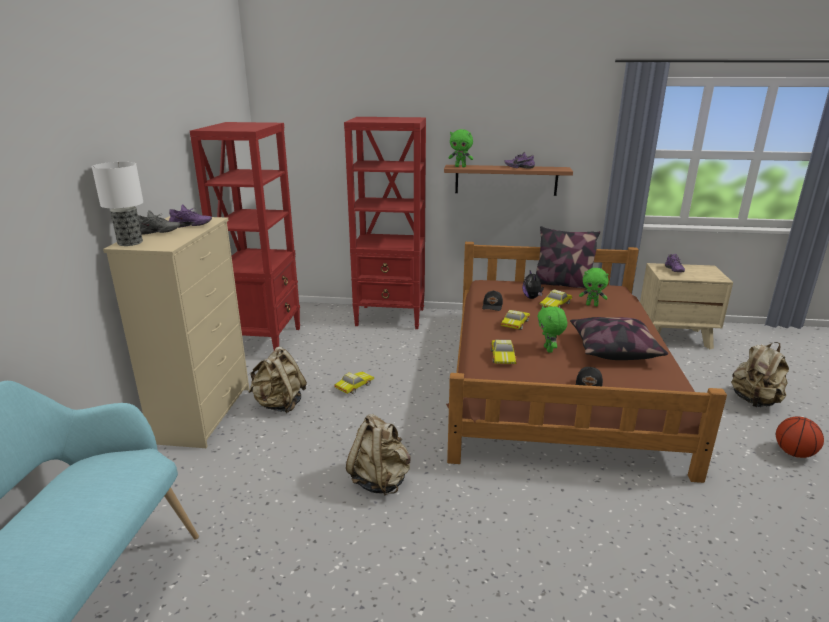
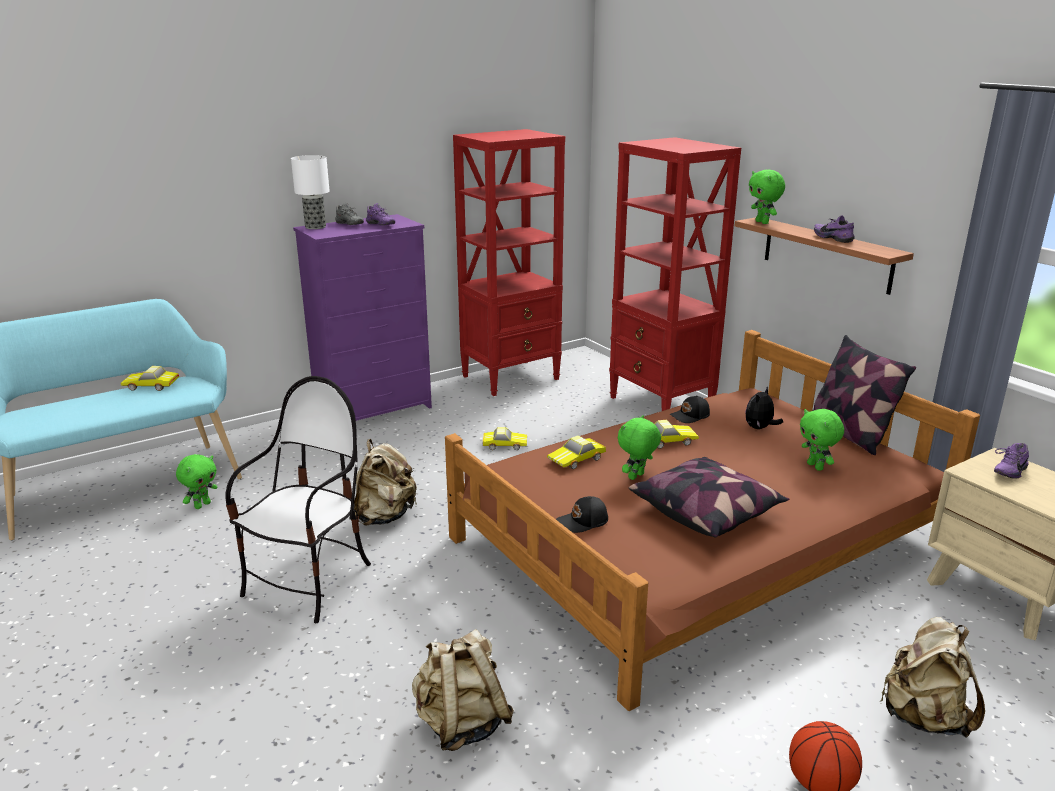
camera: 50 degrees right, 0 degrees up
(204, 413) = (375, 410): beige dresser -> purple dresser
(208, 585) = (202, 505): none -> green plush toy
(279, 404) = (428, 429): beige backpack -> beige backpack (461, 724)
(433, 563) = (310, 583): none -> chair
(556, 304) = (769, 446): toy car -> toy car (151, 386)

